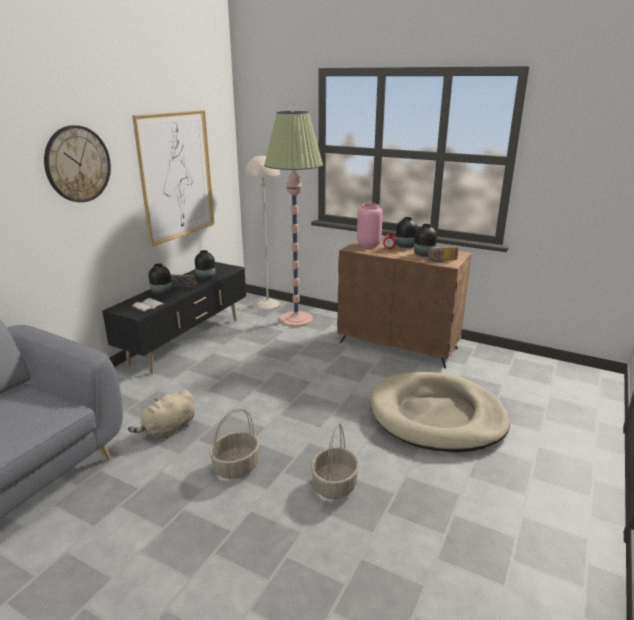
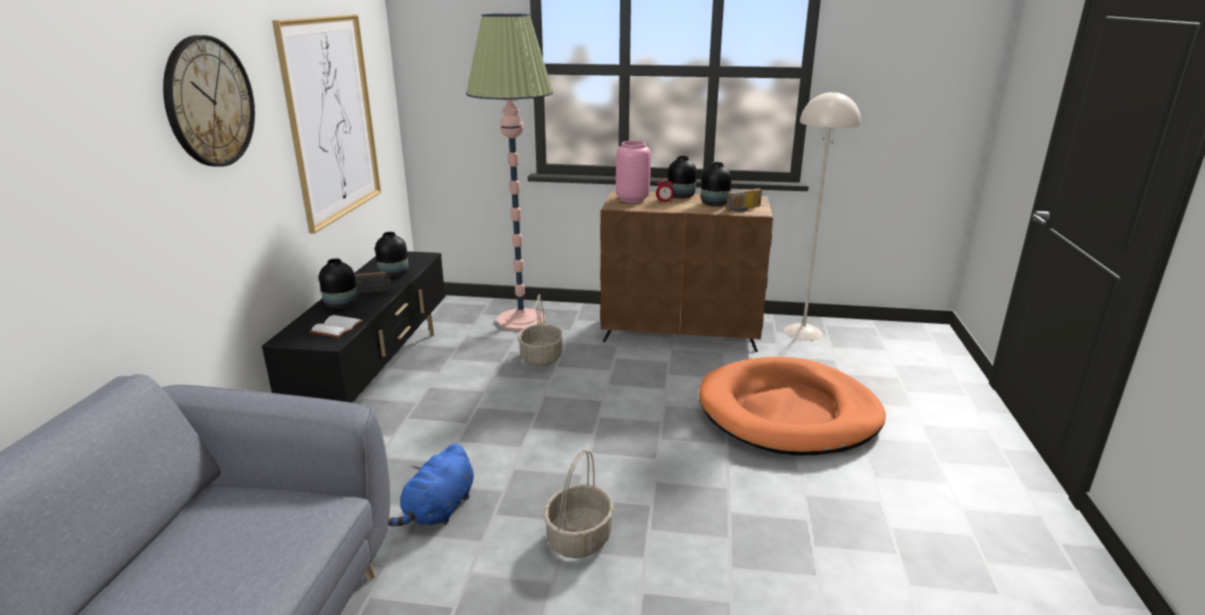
camera: 20 degrees left, 0 degrees up
(168, 429) = (439, 510): beige plush toy -> blue plush toy
(267, 304) = (464, 305): beige floor lamp -> beige floor lamp (802, 332)
(335, 485) = (728, 529): basket -> basket (541, 358)
(437, 416) = (788, 412): beige dog bed -> orange dog bed

